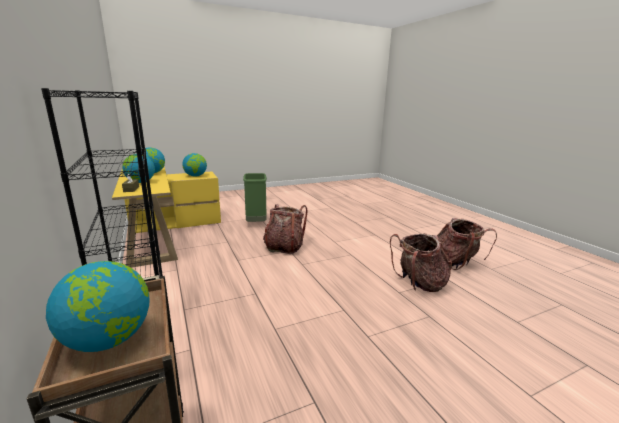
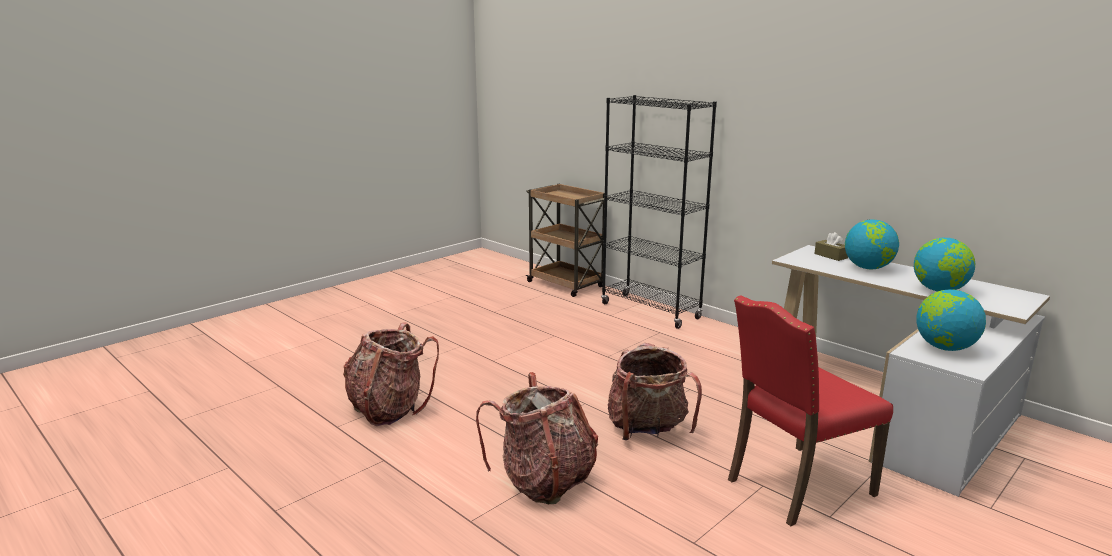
camera: 160 degrees right, 0 degrees up
(109, 340) = (565, 195): globe -> none
(166, 234) = (896, 408): yellow desk -> white desk
(256, 223) = (795, 486): green trash can -> red chair
(455, 263) = (296, 466): backpack -> backpack (544, 480)

